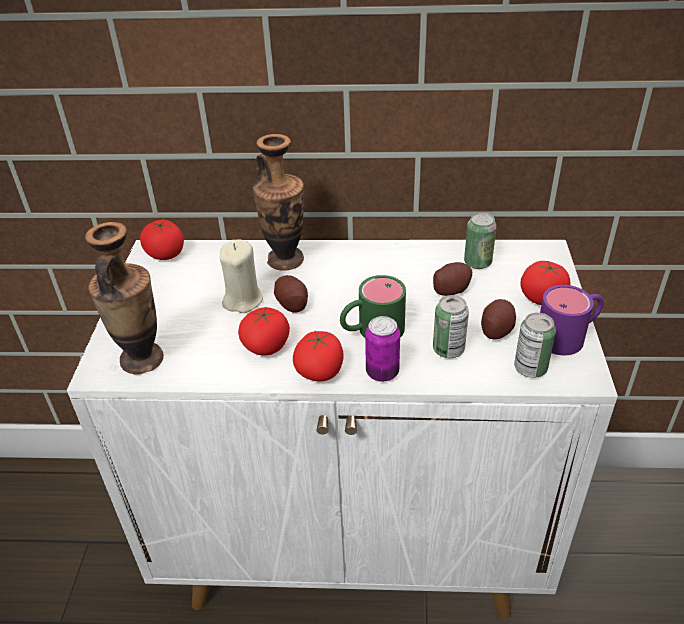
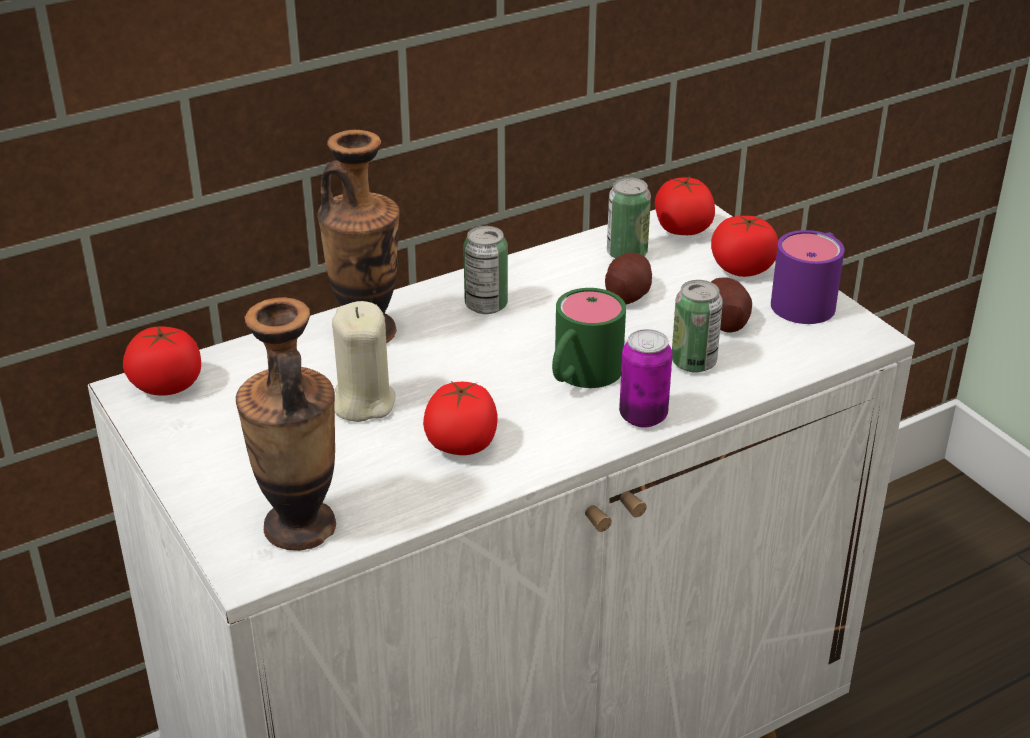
camera: 35 degrees left, 5 degrees down
(291, 303) = (438, 382): potato -> none
(320, 371) = (565, 445): tomato -> tomato (682, 229)
(530, 368) = (803, 348): can -> can (486, 305)

